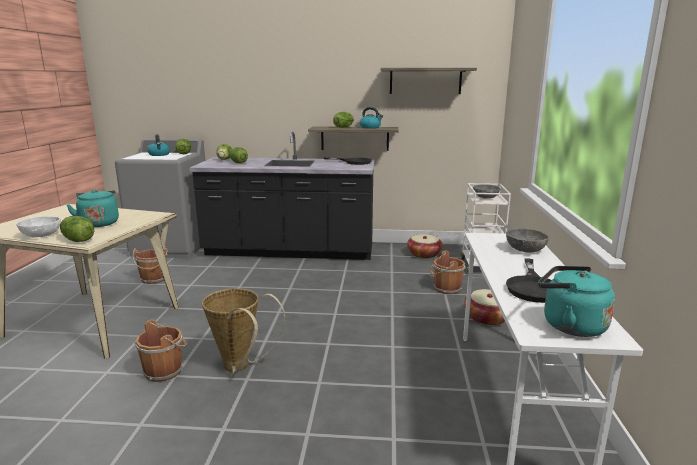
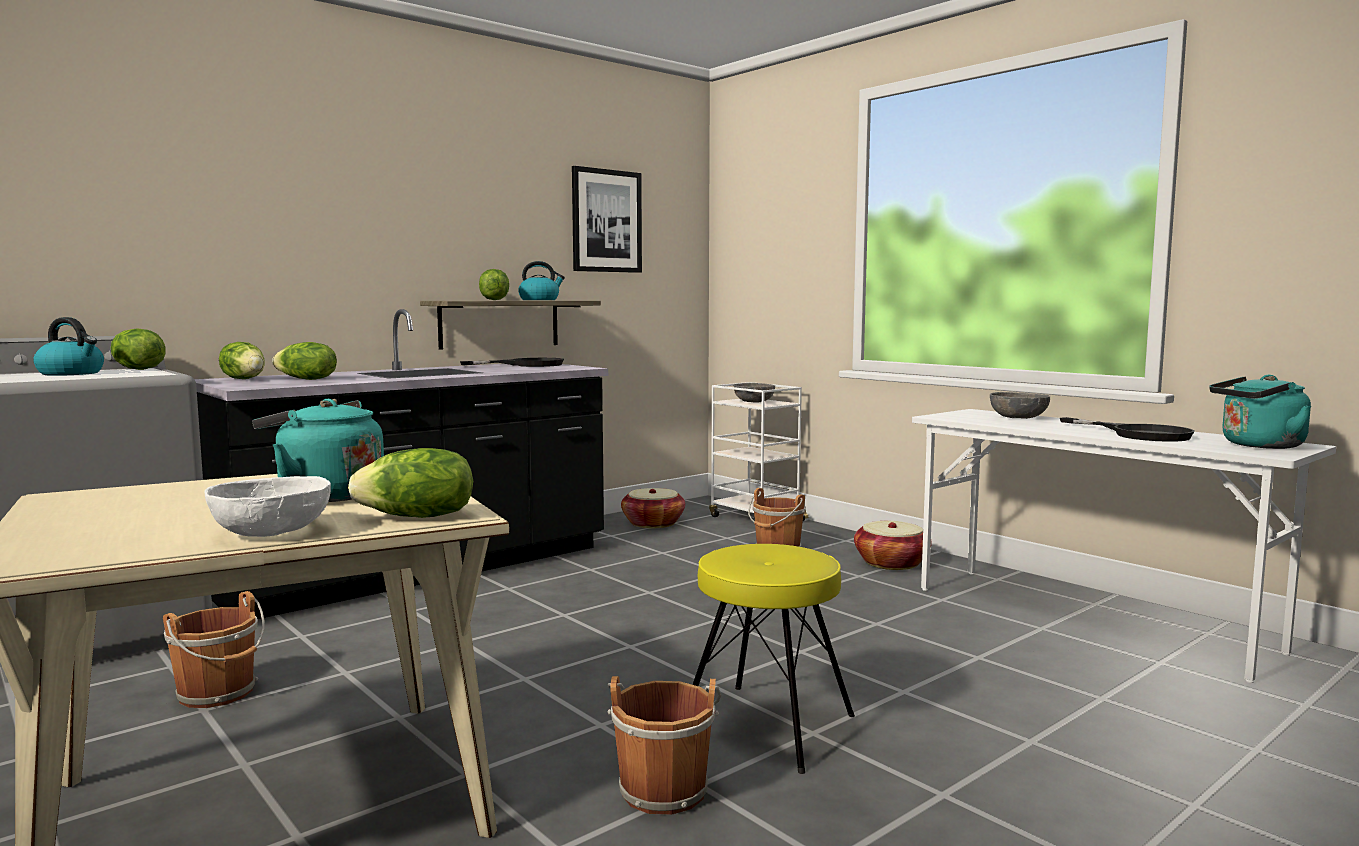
camera: 45 degrees left, 10 degrees down
(240, 368) = (767, 727): basket -> yellow stool
(425, 81) = (606, 221): shelf -> picture

